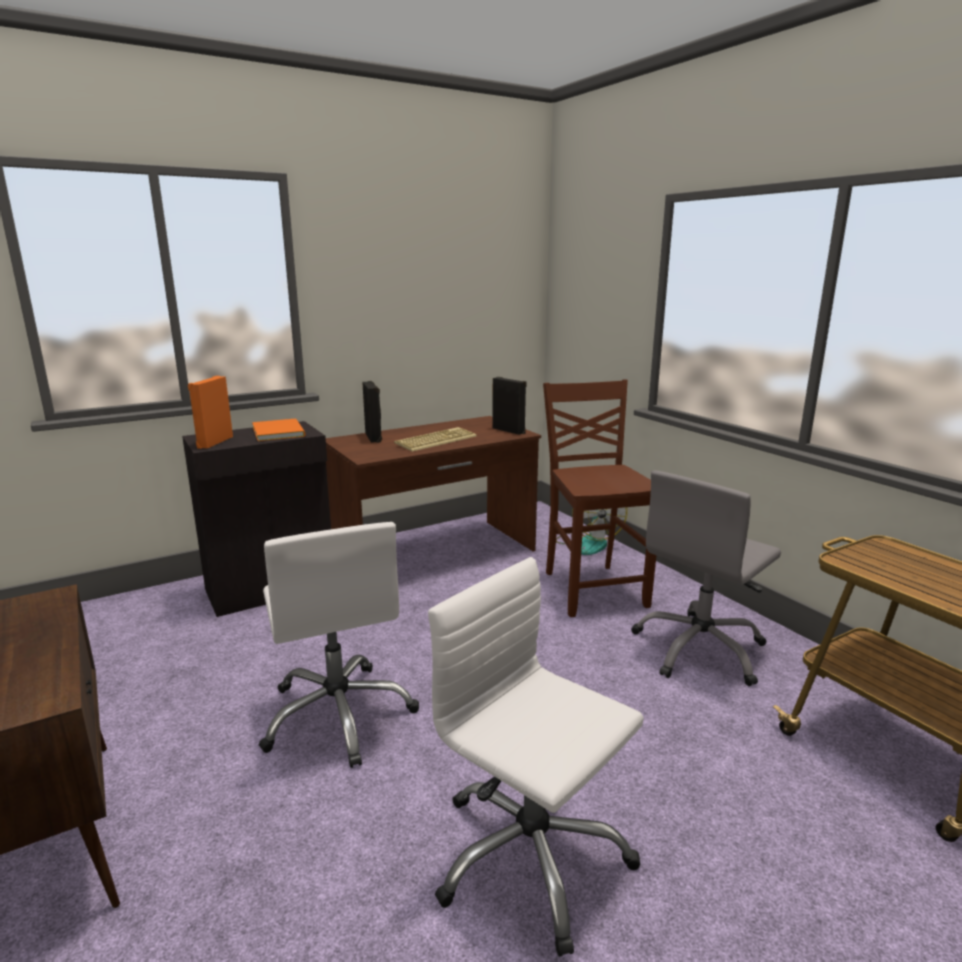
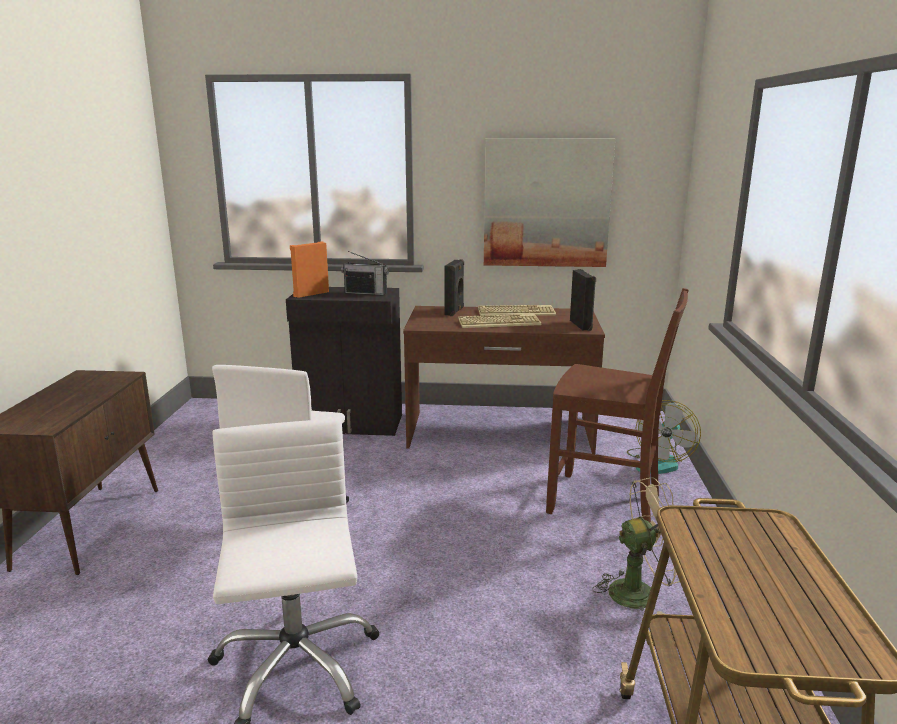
camera: 35 degrees right, 0 degrees up
(279, 431) = (366, 293): orange book -> radio
(432, 428) = (516, 312): none -> keyboard
(434, 315) = (546, 203): none -> picture
(593, 588) = (606, 503): brown chair -> brown chair turned 90 degrees clockwise
(700, 649) = (641, 592): grey office chair -> beige fan

